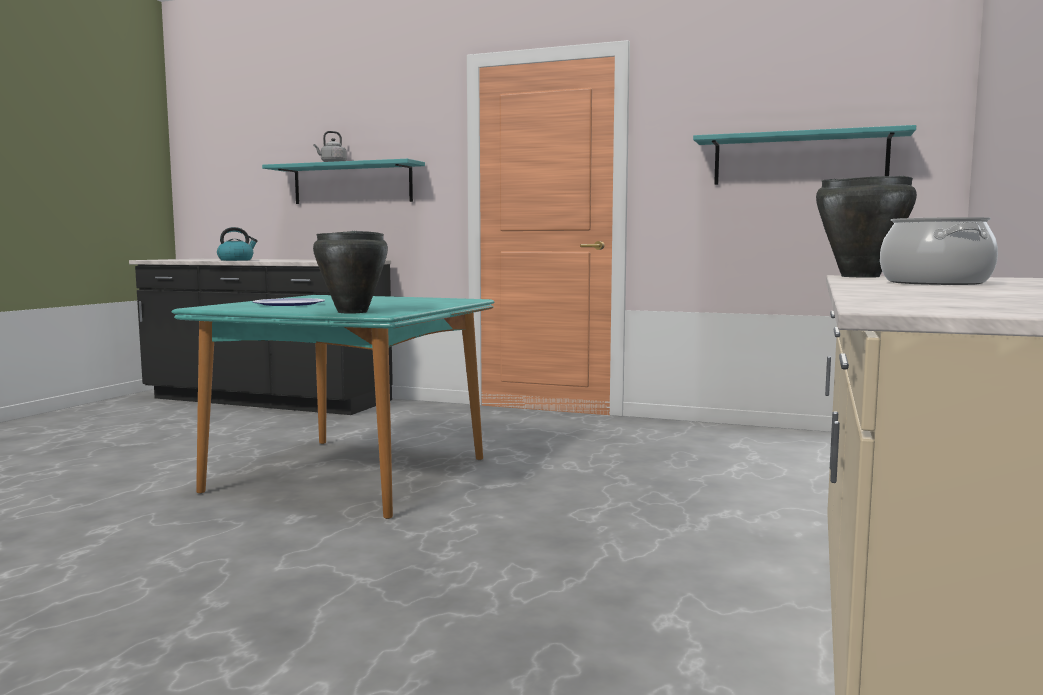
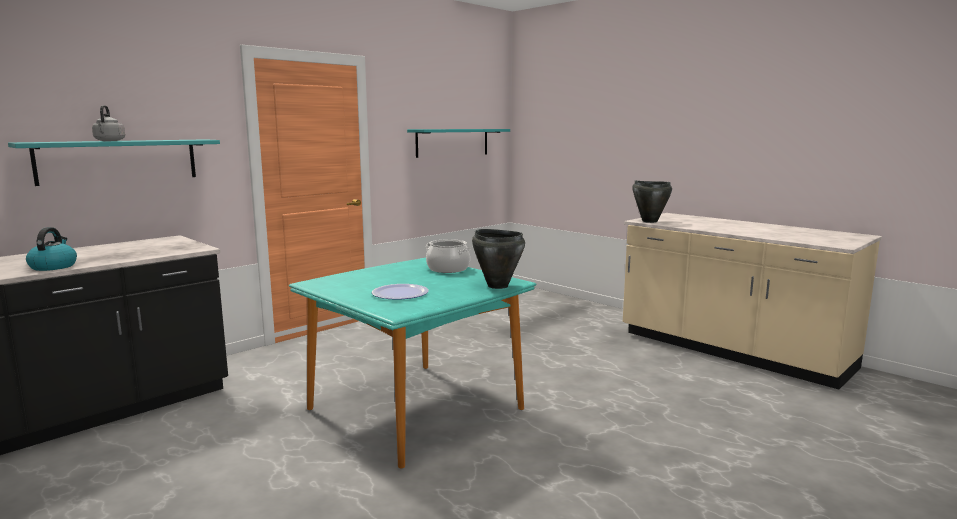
camera: 65 degrees left, 5 degrees up
(934, 283) = (706, 224): cooking pot -> cooking pot (448, 269)

